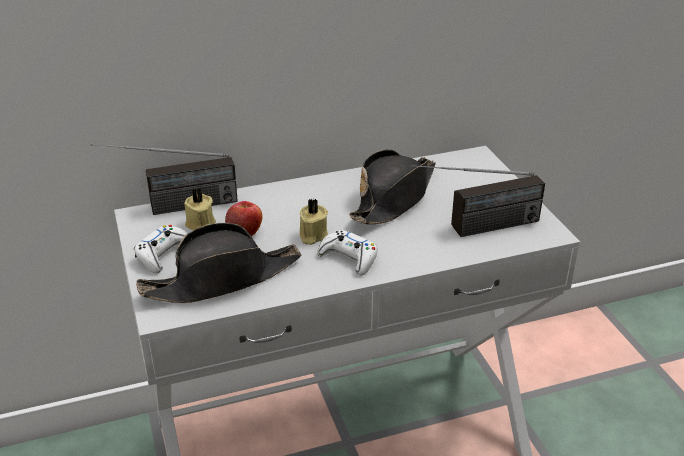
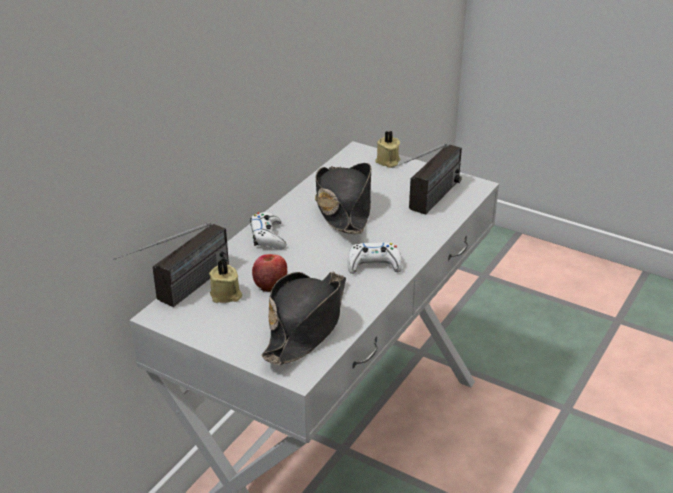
camera: 40 degrees left, 0 degrees up
(163, 254) = (231, 332): white game controller -> white game controller (268, 237)
(312, 235) = (325, 262): beige candle -> beige candle (387, 161)

